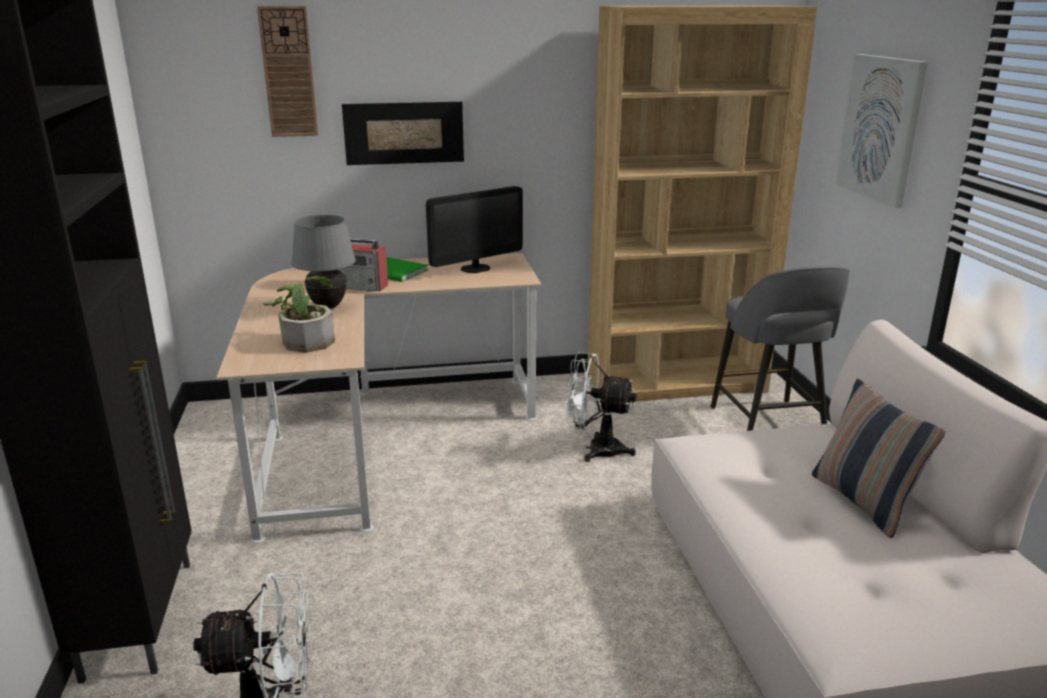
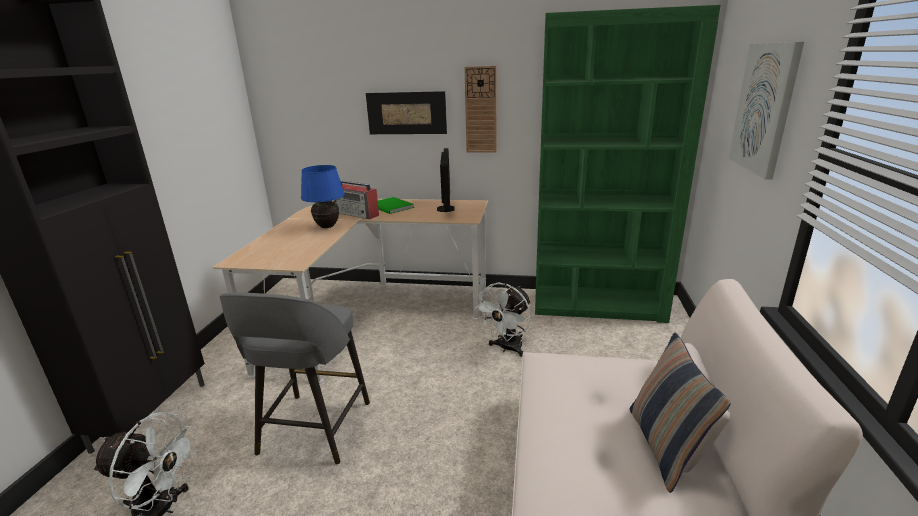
camera: 20 degrees right, 0 degrees up
(288, 72) = (333, 72): wall clock -> wall clock (481, 110)
(306, 340) = (290, 247): potted plant -> none
(328, 307) = (327, 227): grey table lamp -> blue table lamp
(475, 268) = (445, 209): monitor -> monitor turned 75 degrees counterclockwise
(595, 449) = (507, 348): white fan -> white fan turned 90 degrees counterclockwise
(676, 382) = (598, 305): brown bookcase -> green bookcase
(768, 425) = (655, 350): grey stool -> grey stool (313, 430)

